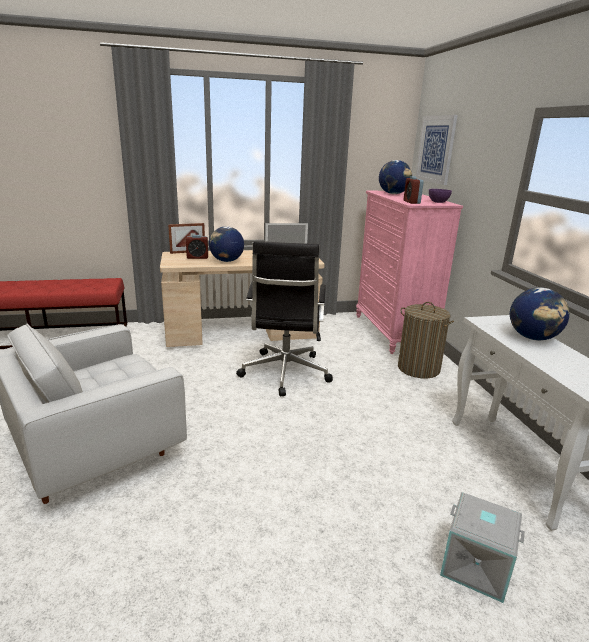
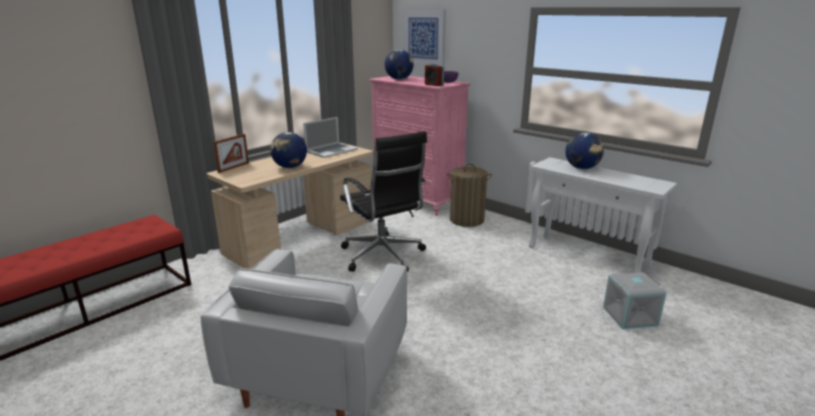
camera: 35 degrees left, 0 degrees up
(197, 257) = (255, 170): alarm clock -> none

